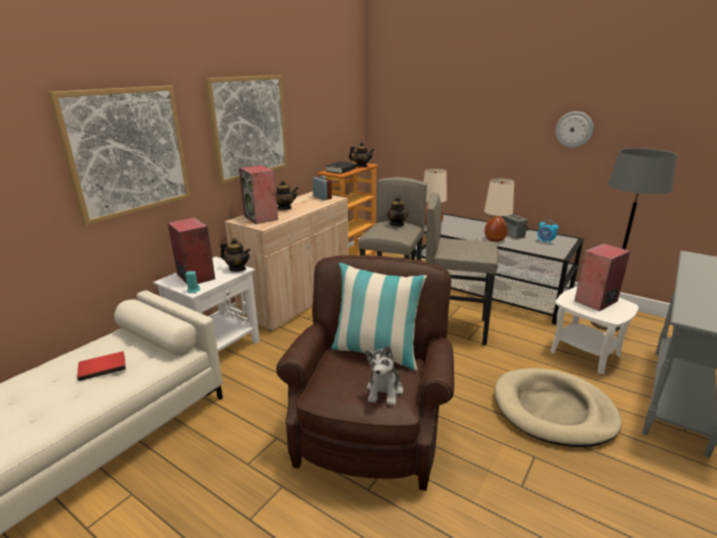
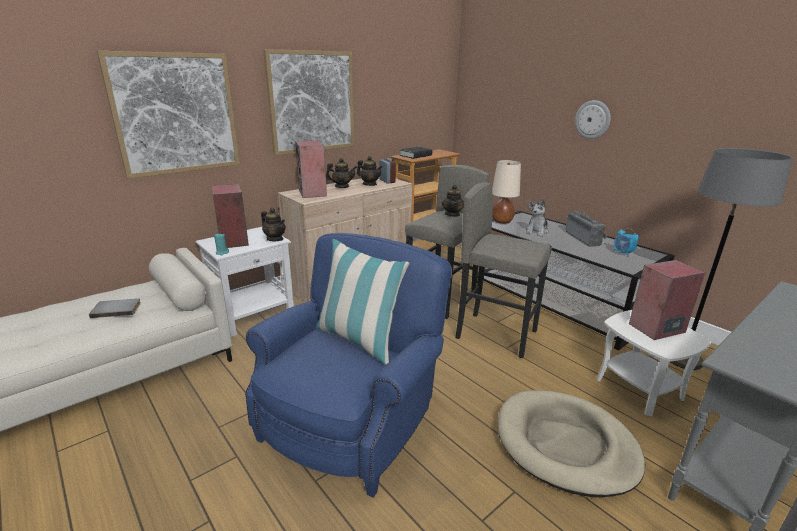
camera: 15 degrees right, 0 degrees up
(102, 366) = (117, 309): red book -> grey book
(361, 166) = (440, 153): teapot -> teapot (369, 184)
(371, 427) = (353, 418): brown armchair -> blue armchair
(384, 391) = (340, 379): plush toy -> plush toy (537, 231)
(494, 239) = (563, 244): beige table lamp -> none
(574, 129) = (674, 124): wall clock -> wall clock (593, 119)

